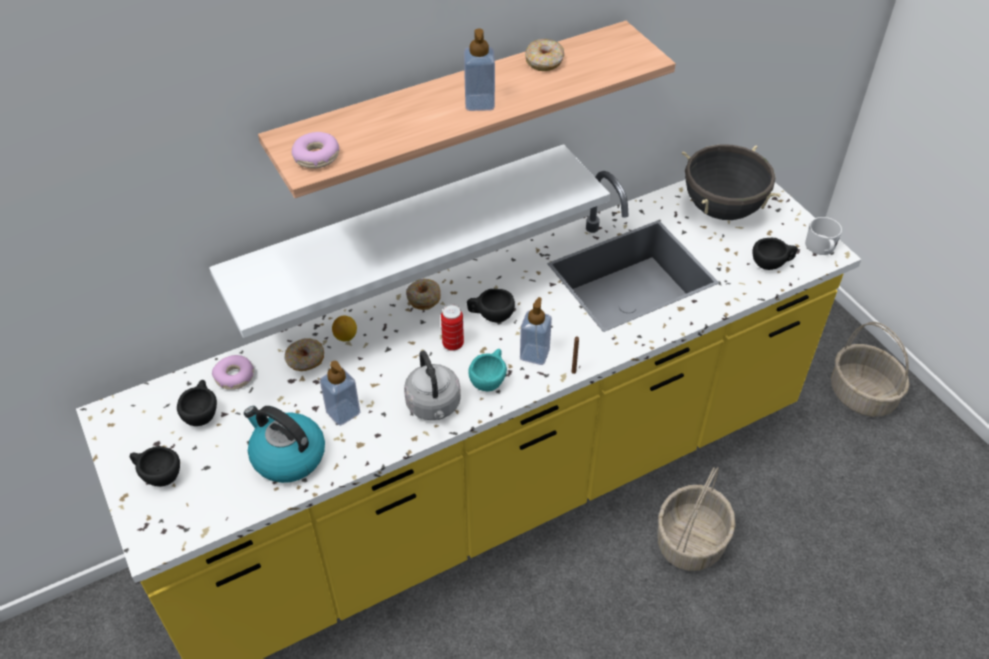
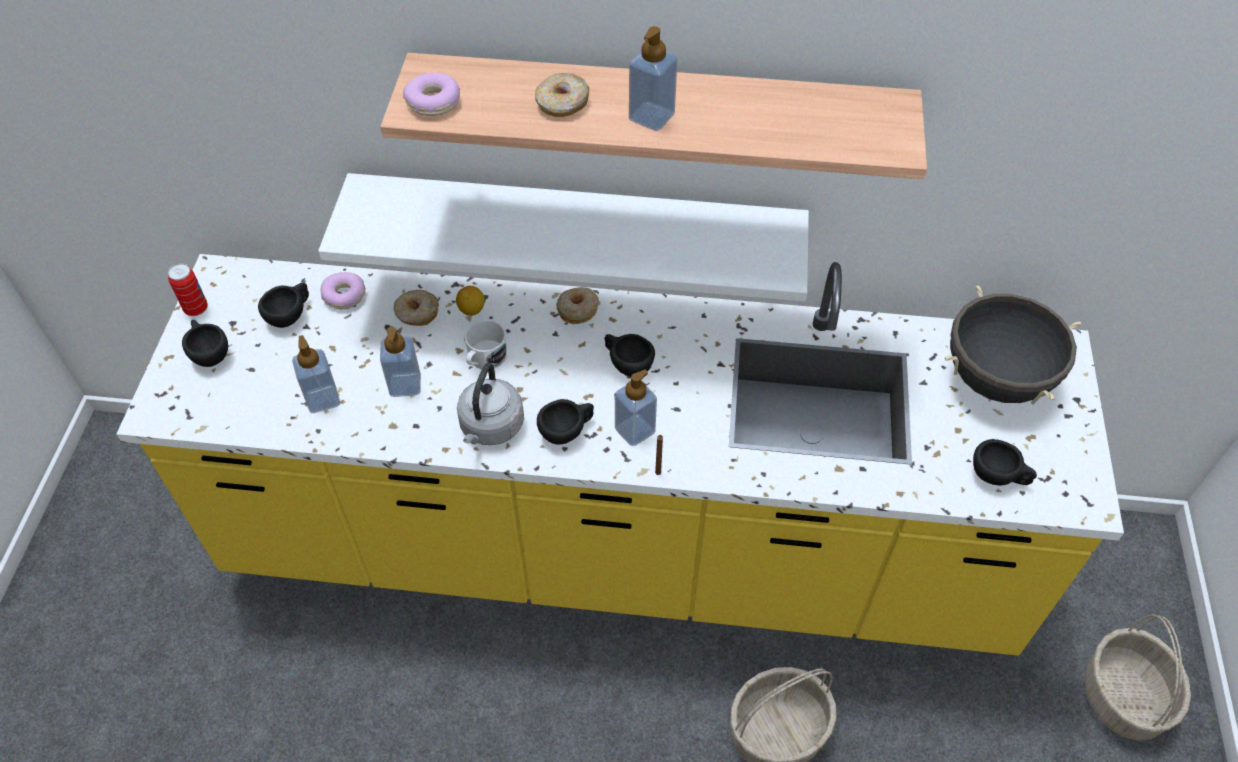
camera: 35 degrees right, 5 degrees up
(287, 456) = (323, 399): kettle -> soap dispenser
(453, 344) = (564, 374): can -> can (196, 309)
(490, 379) = (567, 431): turquoise cup -> black cup
(544, 62) = (771, 100): donut -> donut (562, 103)
(821, 248) = (1081, 491): white mug -> white mug (485, 359)

